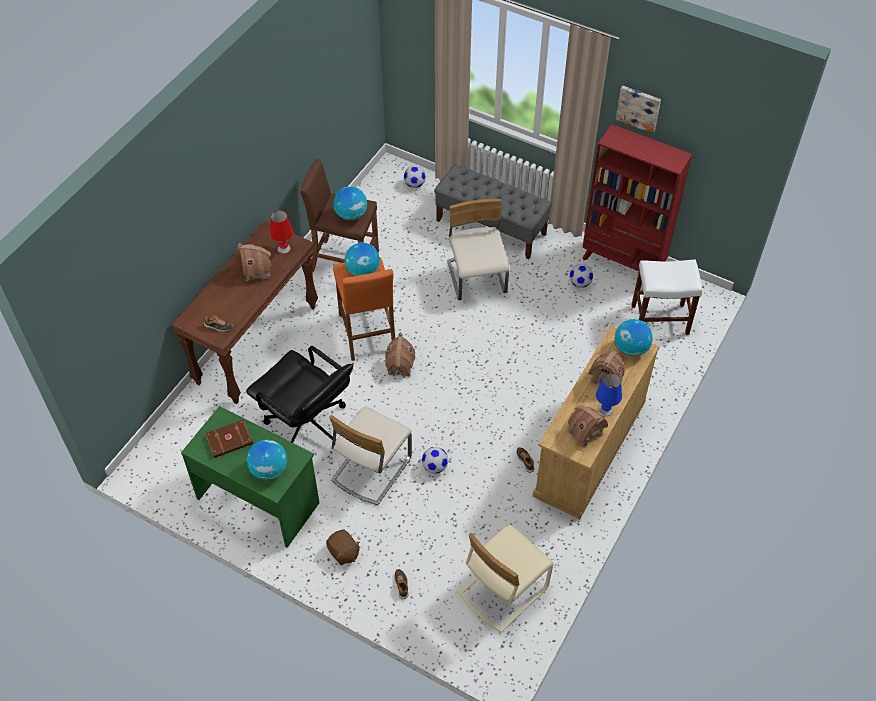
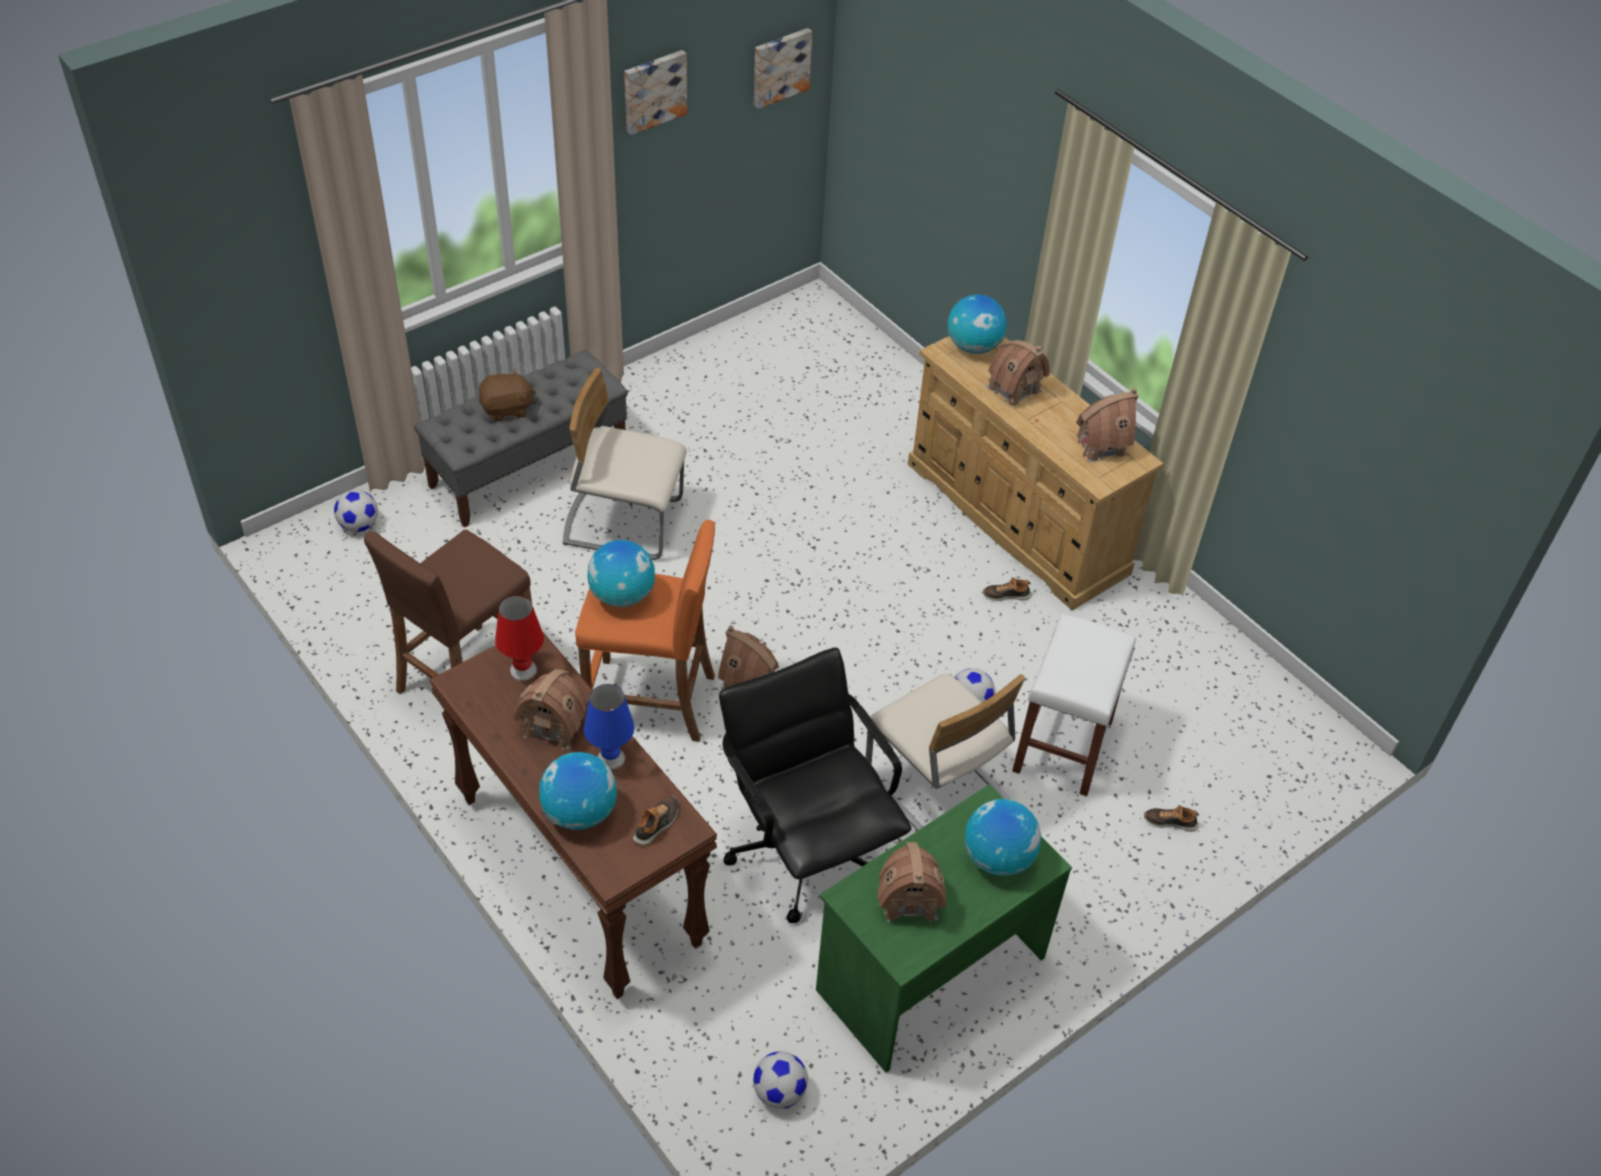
camera: 70 degrees left, 5 degrees down
(230, 440) = (909, 899): brown book -> toy house
(307, 426) = (806, 850): black office chair -> black office chair turned 90 degrees counterclockwise
(343, 552) = (1083, 880): brown plush toy -> brown plush toy (507, 409)
(351, 215) = (477, 569): globe -> globe (579, 812)
(502, 590) = (1218, 702): beige chair -> none
(579, 283) = (711, 413): football -> football (779, 1092)
(606, 410) = (1070, 410): blue table lamp -> blue table lamp (611, 758)
(623, 263) = (703, 356): red bookcase -> none
(659, 320) = (829, 362): white stool -> white stool (1063, 747)
(726, 153) = (780, 66): none -> picture

